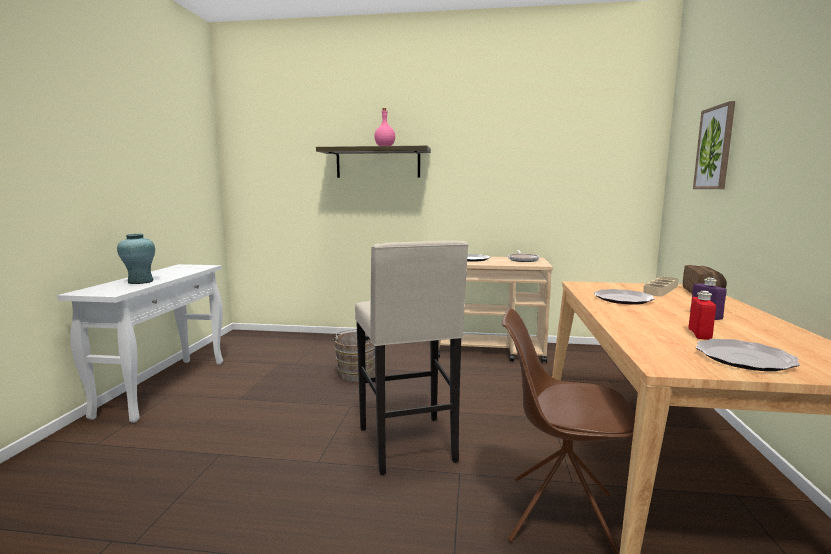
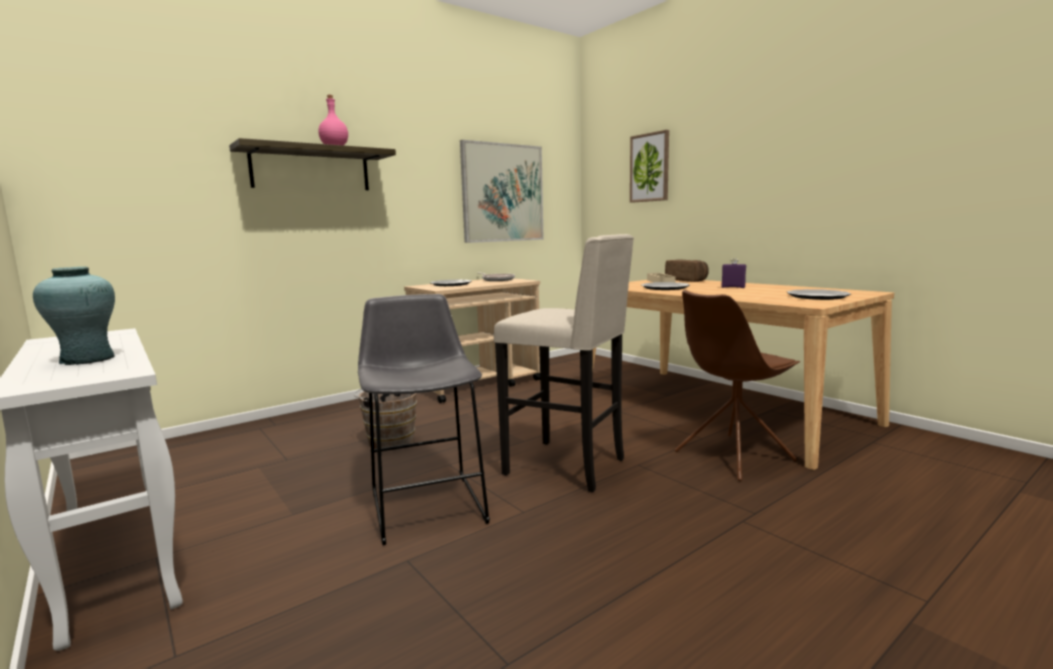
camera: 45 degrees left, 0 degrees up
(292, 425) = (427, 502): none -> grey stool
(554, 177) = (502, 193): none -> picture
(699, 334) = (766, 293): red bottle -> none

